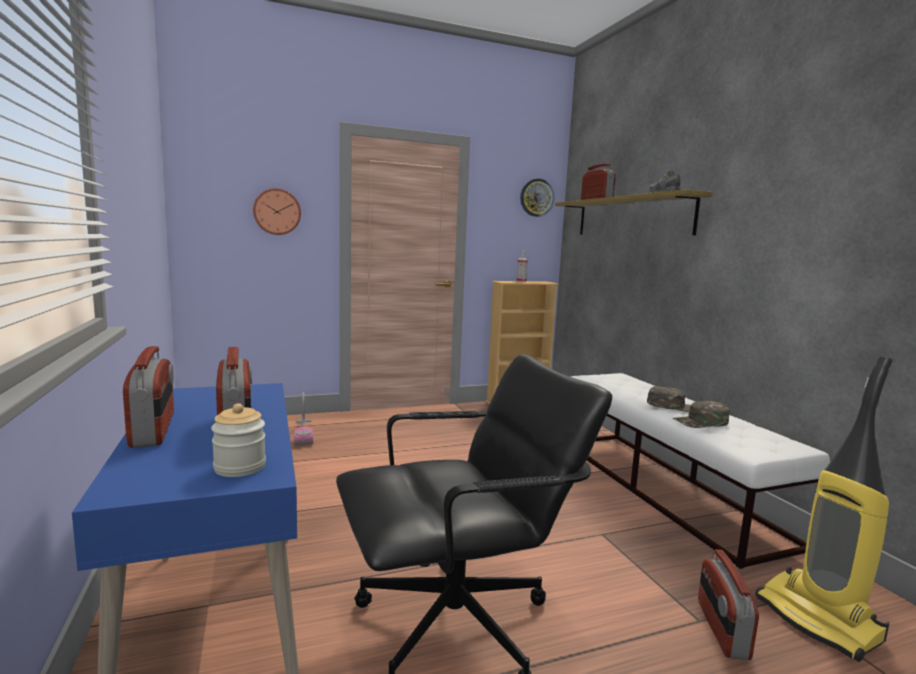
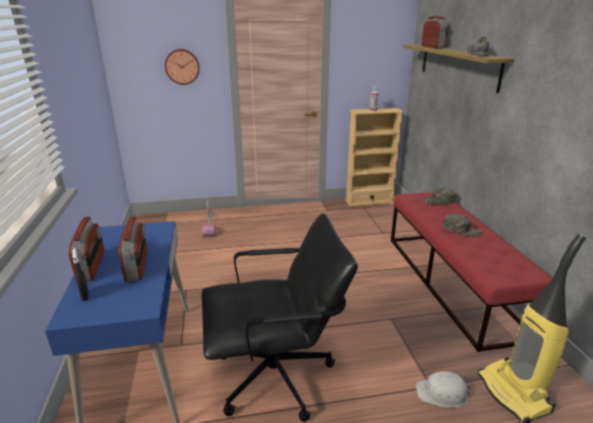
camera: 10 degrees right, 15 degrees up
(148, 464) = (85, 296): none -> black spray bottle
(240, 467) = (132, 301): jar -> none
(536, 197) = (389, 38): wall clock -> none
(664, 487) = (452, 283): white bench -> red bench
(701, 422) = (474, 247): green cap -> green cap (438, 200)
(721, 629) = (442, 393): radio -> white hard hat

